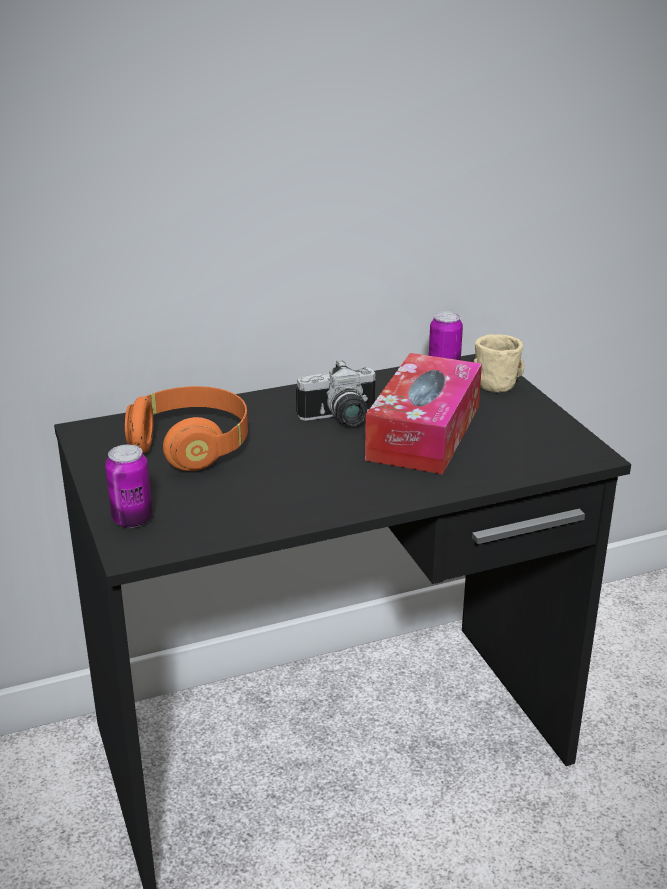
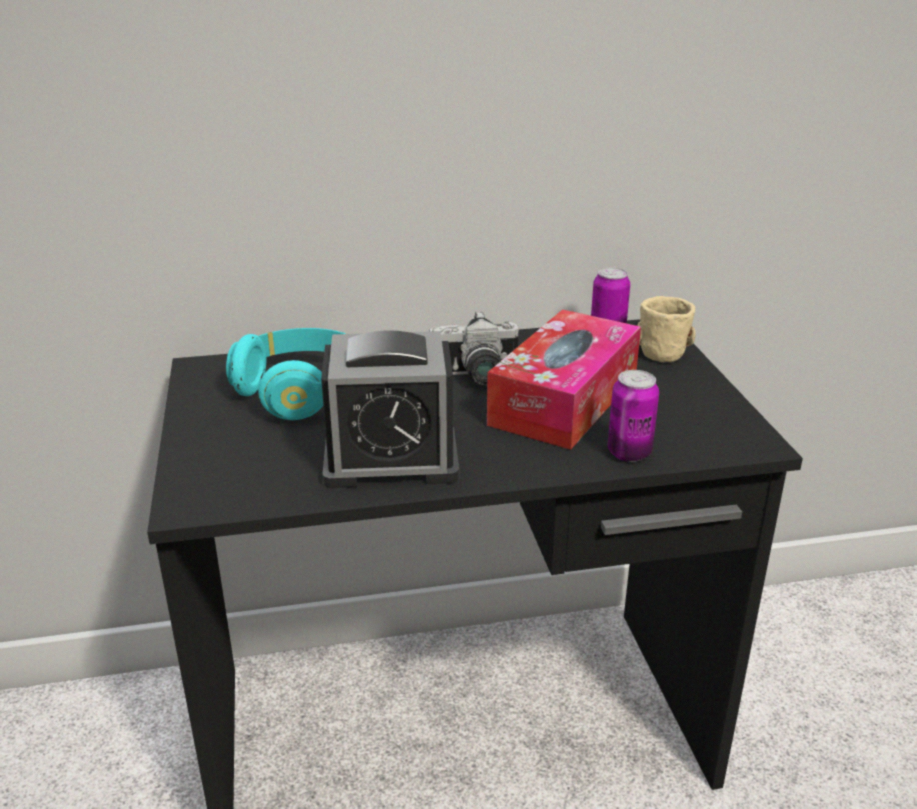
camera: 10 degrees right, 0 degrees up
(132, 519) = (204, 468): can -> can (629, 453)
(191, 446) = (302, 393): orange headphones -> turquoise headphones
(293, 496) = (391, 459): none -> alarm clock

